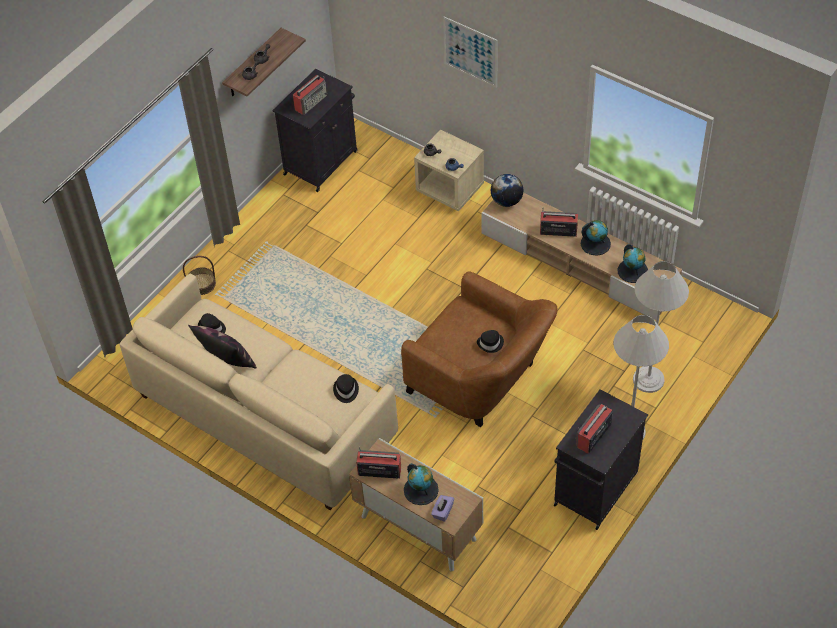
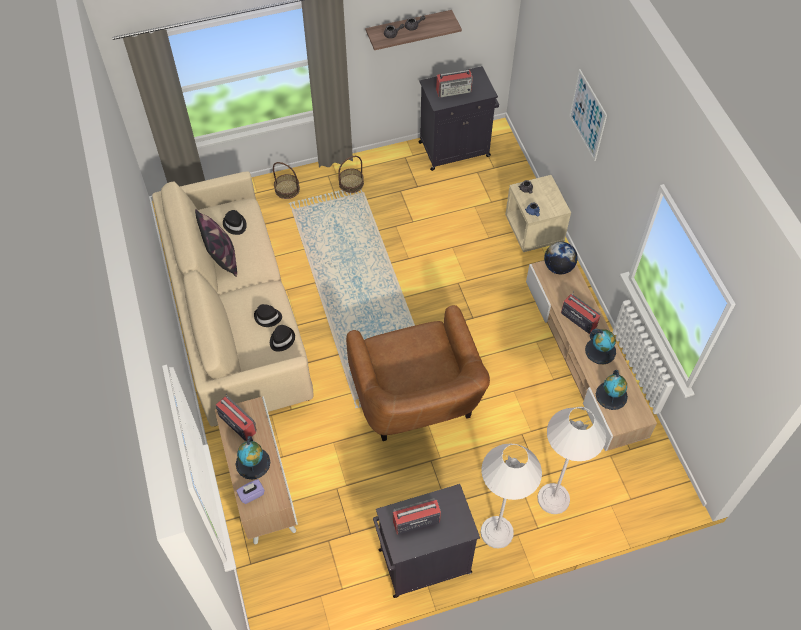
camera: 35 degrees right, 5 degrees up
(256, 244) = (351, 183): none -> basket
(490, 343) = (425, 378): black hat -> black hat (267, 317)

